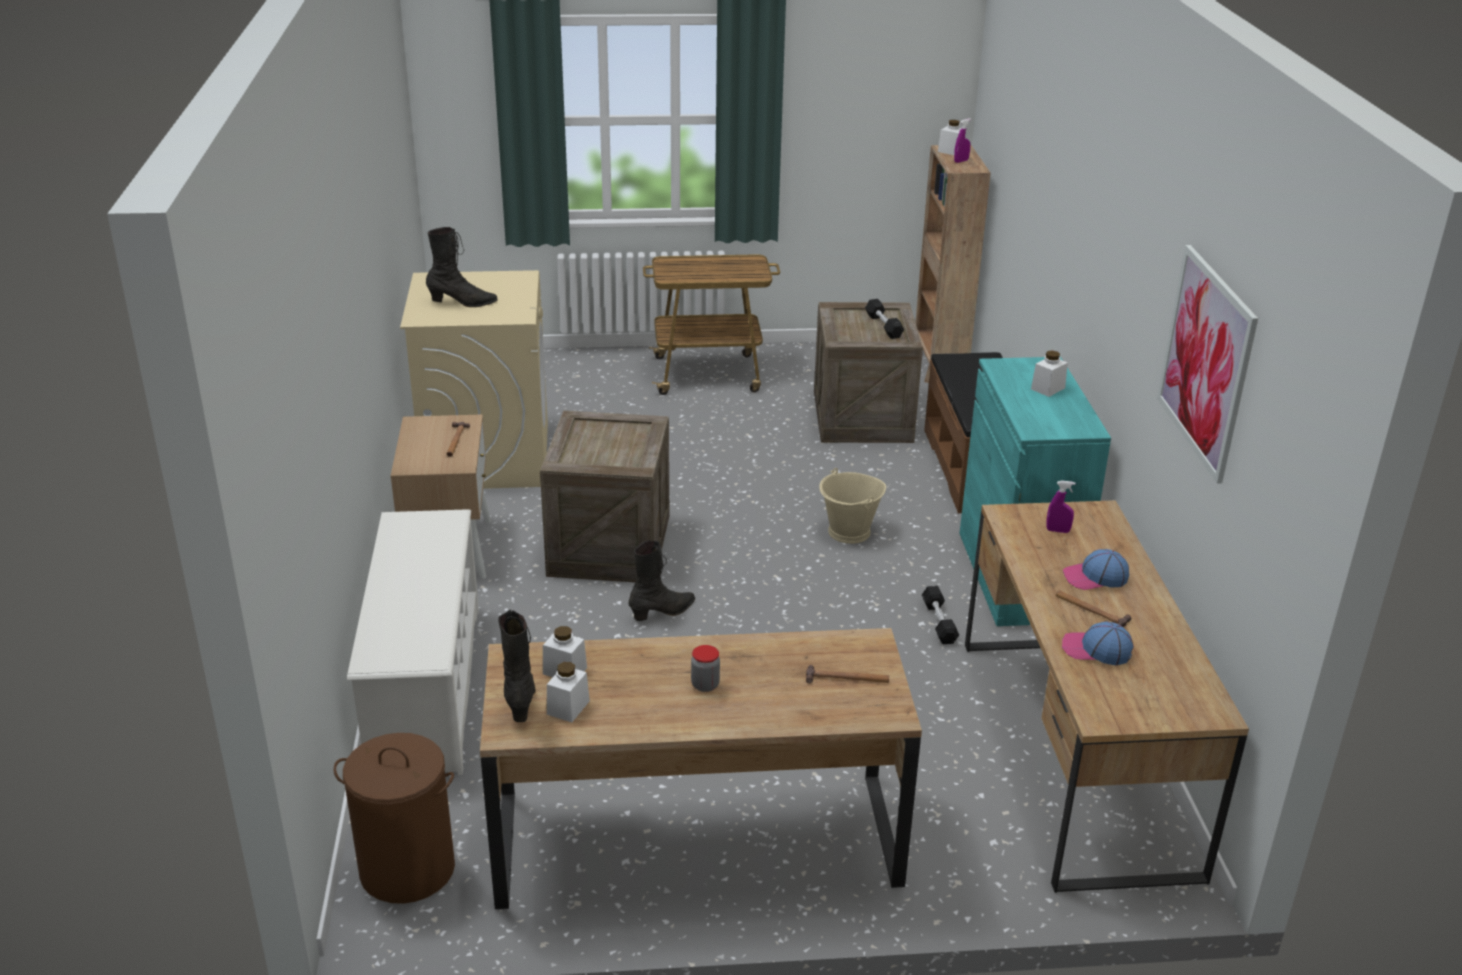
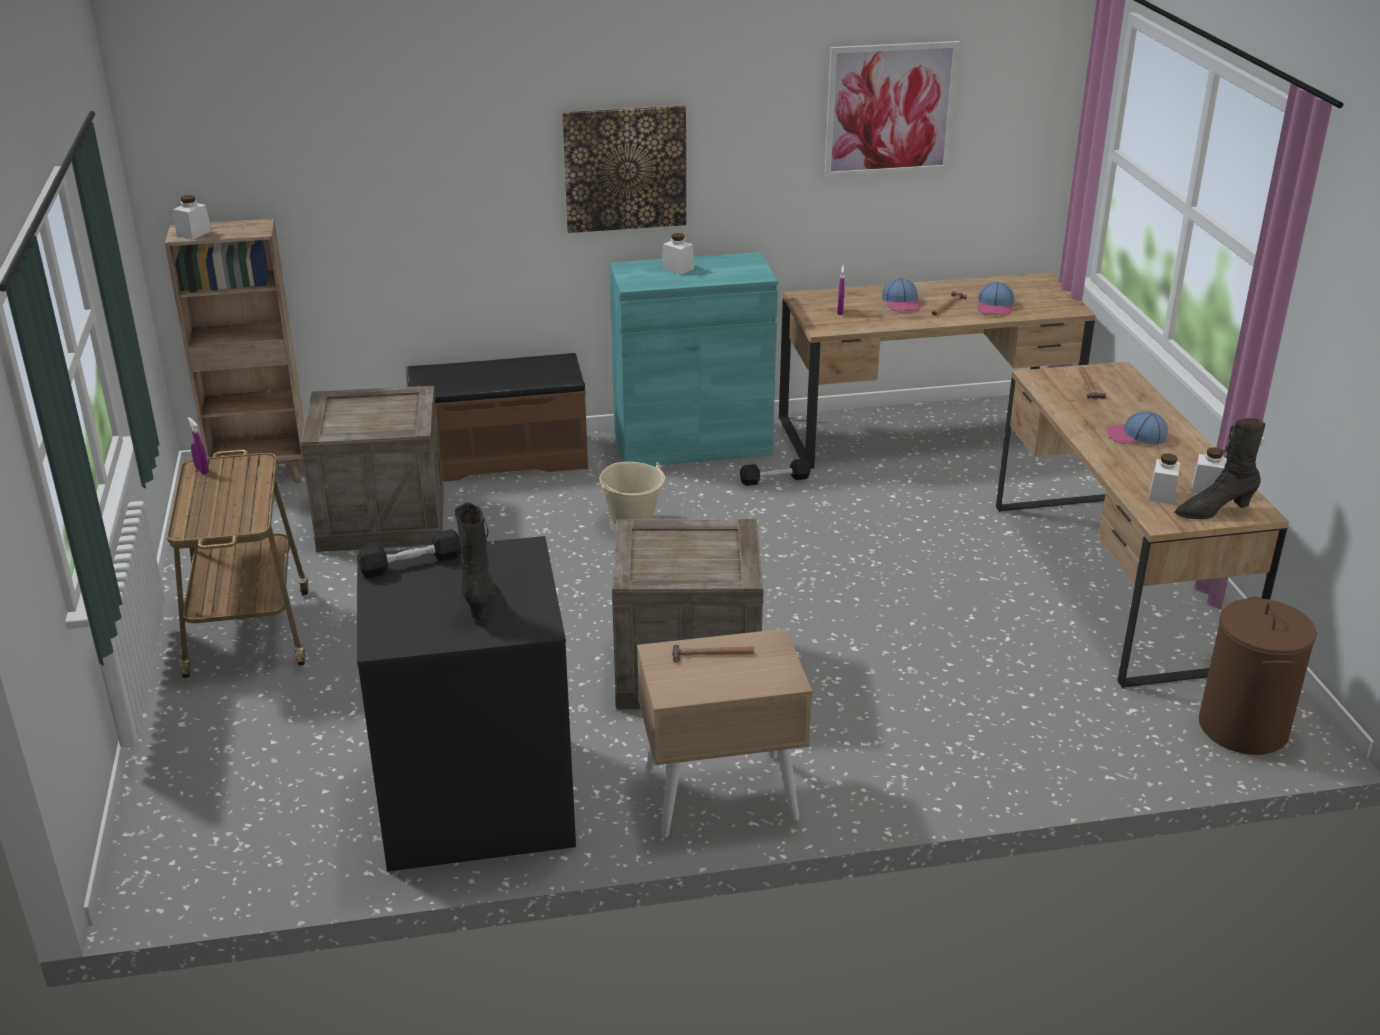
camera: 95 degrees left, 0 degrees up
(425, 687) = (991, 764): white shoe rack -> none
(486, 455) = (475, 800): beige washing machine -> black washing machine
(663, 612) = (805, 624): black boot -> none
(705, 685) = (1136, 436): jar -> cap
(883, 326) = (373, 406): black dumbbell -> black dumbbell (411, 564)
(961, 161) = (231, 229): purple spray bottle -> purple spray bottle (202, 470)
(1090, 272) = (625, 168): none -> picture

